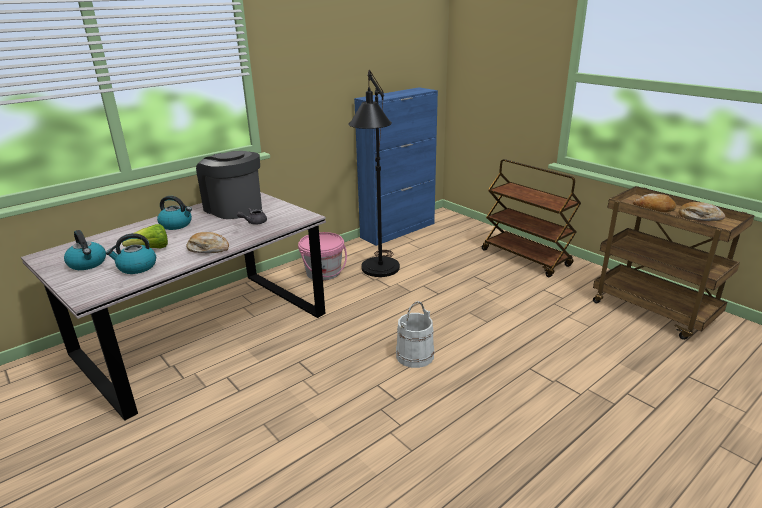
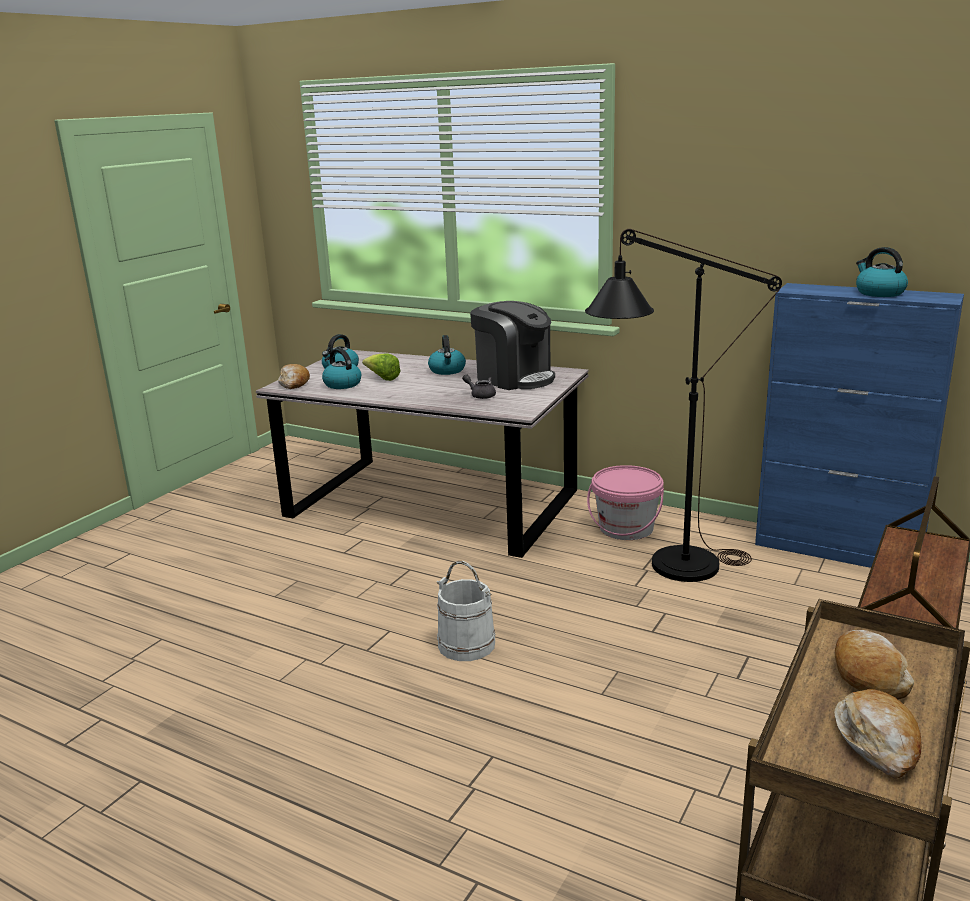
camera: 70 degrees right, 5 degrees down
(208, 249) = (397, 396): bread -> bread (294, 383)
(234, 208) = (514, 378): coffee machine -> coffee machine turned 105 degrees clockwise
(400, 93) = (879, 293): none -> kettle

